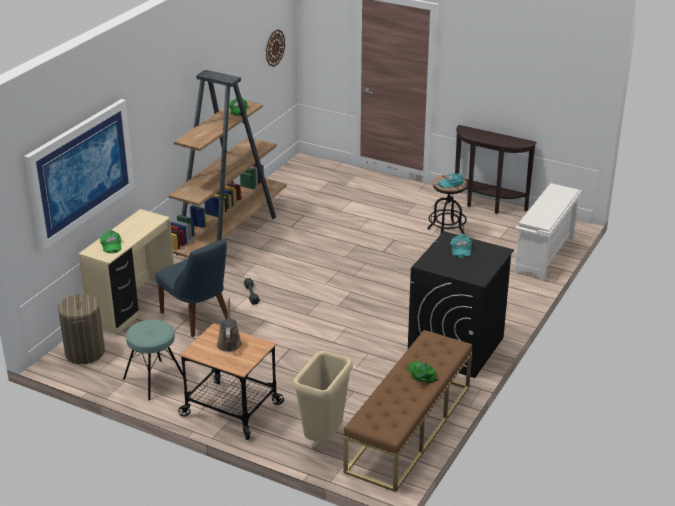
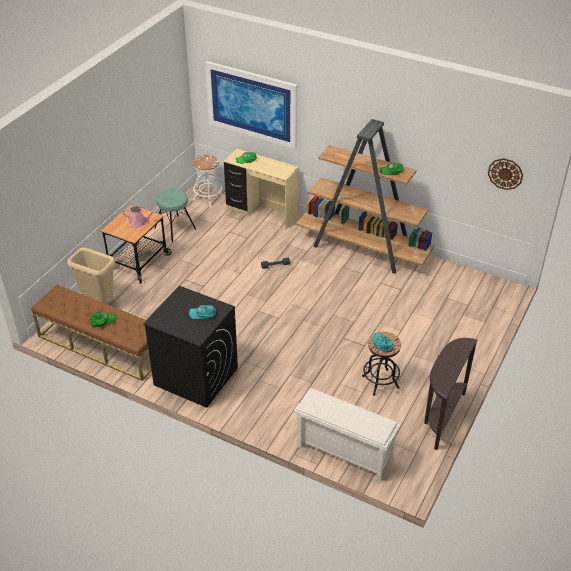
camera: 90 degrees right, 10 degrees up
(85, 352) = (208, 198): laundry basket -> white stool
(197, 318) = (245, 241): blue chair -> none
(229, 342) = (139, 223): brown watering can -> pink watering can

